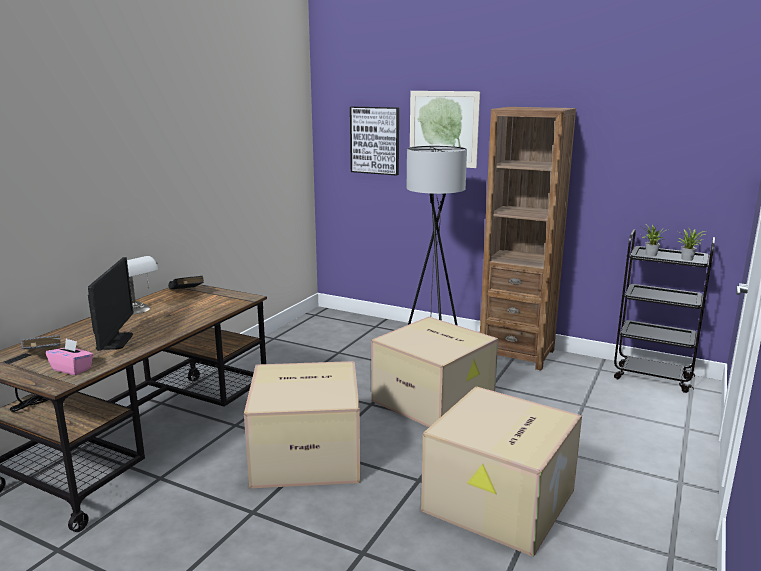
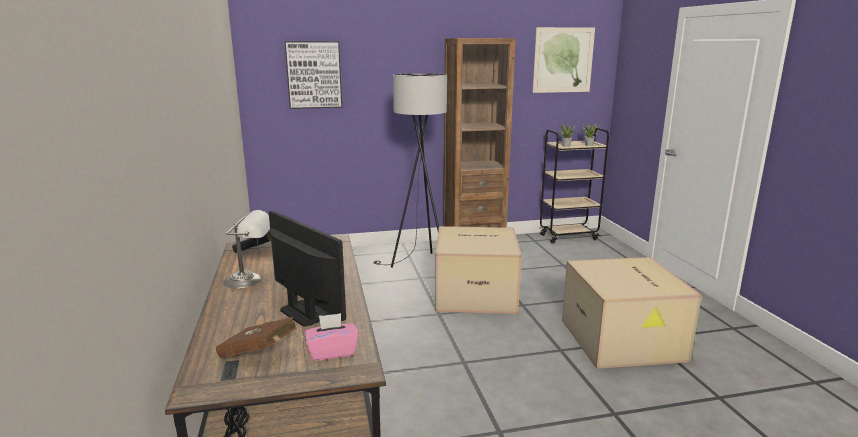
camera: 40 degrees left, 0 degrees up
(43, 356) = (260, 355): grey book -> brown book
(308, 453) = (460, 369): cardboard box -> none
(443, 129) = (385, 60): picture -> picture (563, 60)
(653, 378) = (568, 237): black cart -> beige cart

